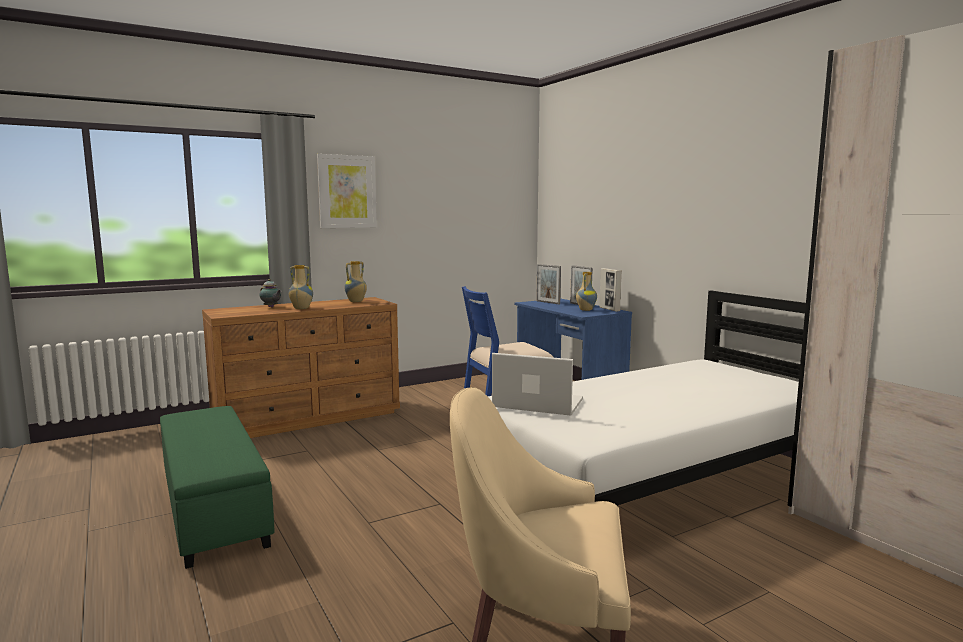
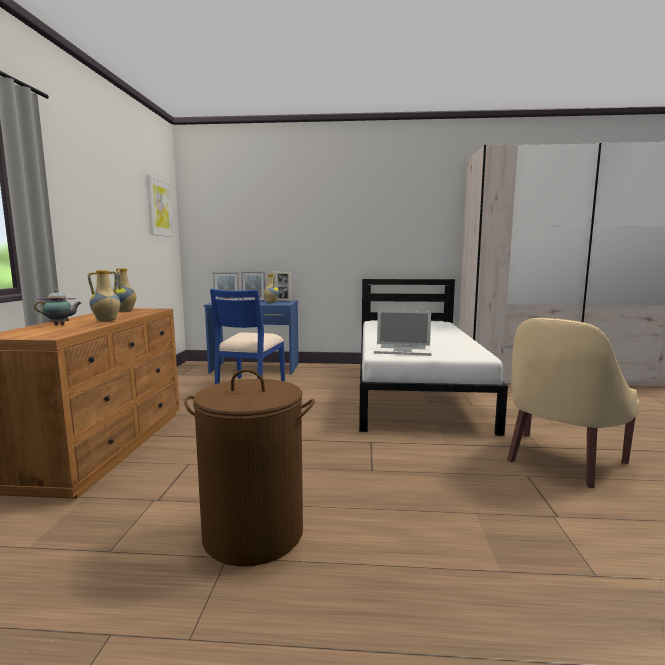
camera: 55 degrees left, 0 degrees up
(215, 509) = (254, 533): green ottoman -> brown laundry basket
(347, 191) = (68, 193): picture -> picture (159, 207)
(537, 403) = (402, 350): laptop -> laptop turned 135 degrees counterclockwise

